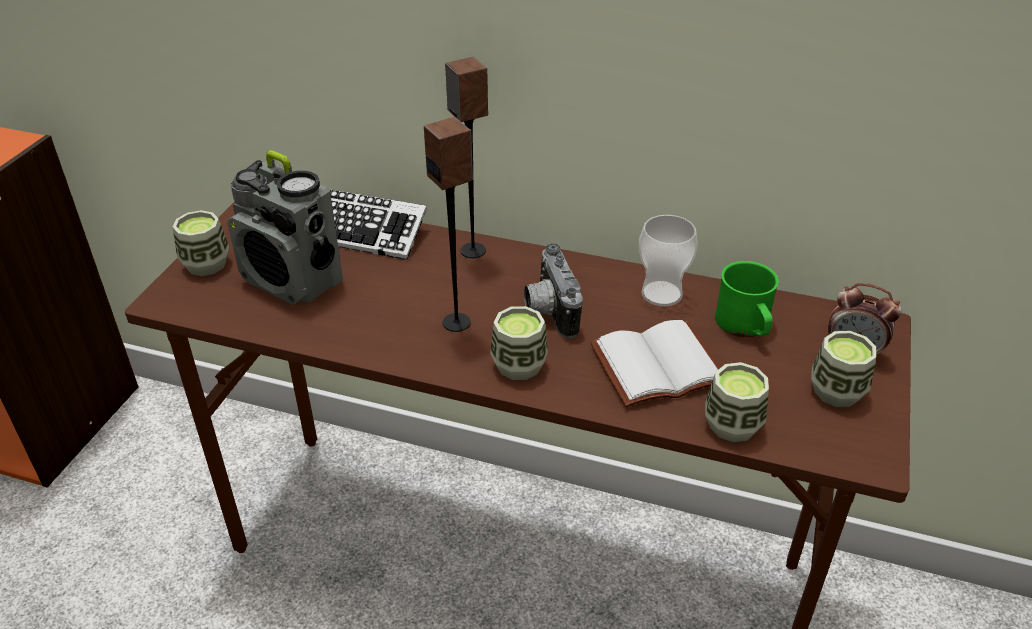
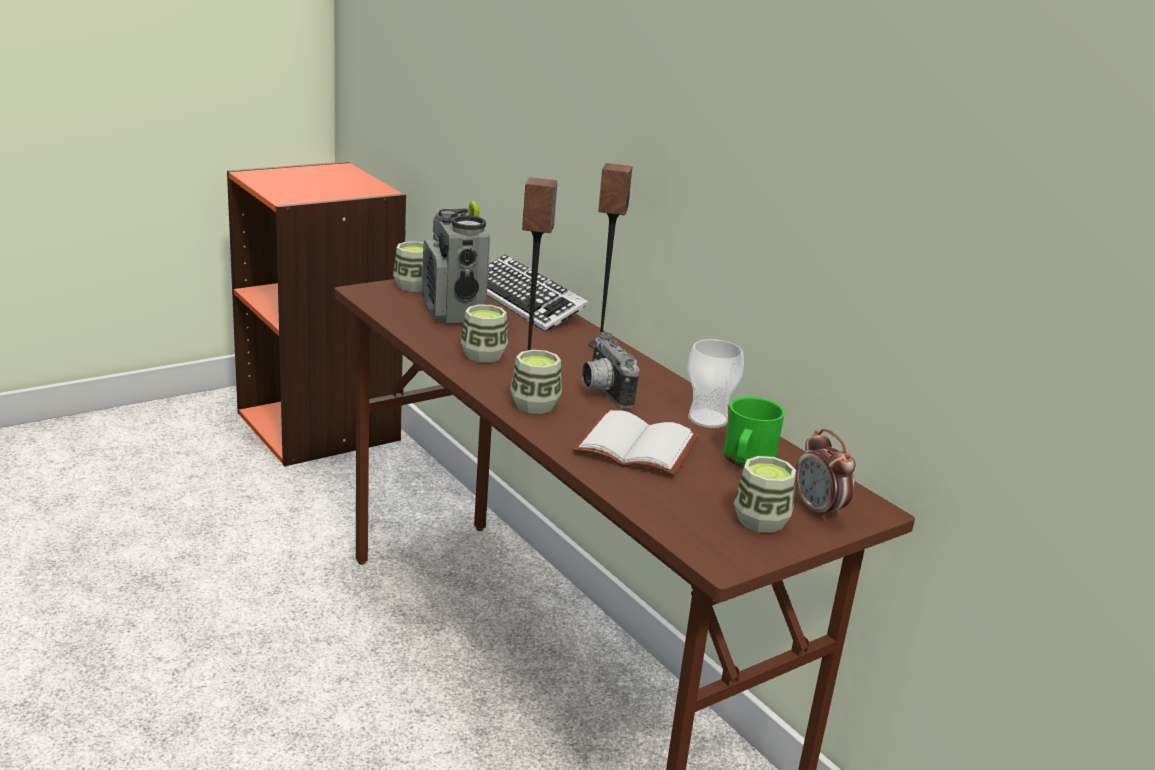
camera: 35 degrees right, 15 degrees down
(548, 311) = (602, 391): camera -> camera turned 45 degrees counterclockwise
(732, 425) = (640, 496): cup -> cup (483, 355)

